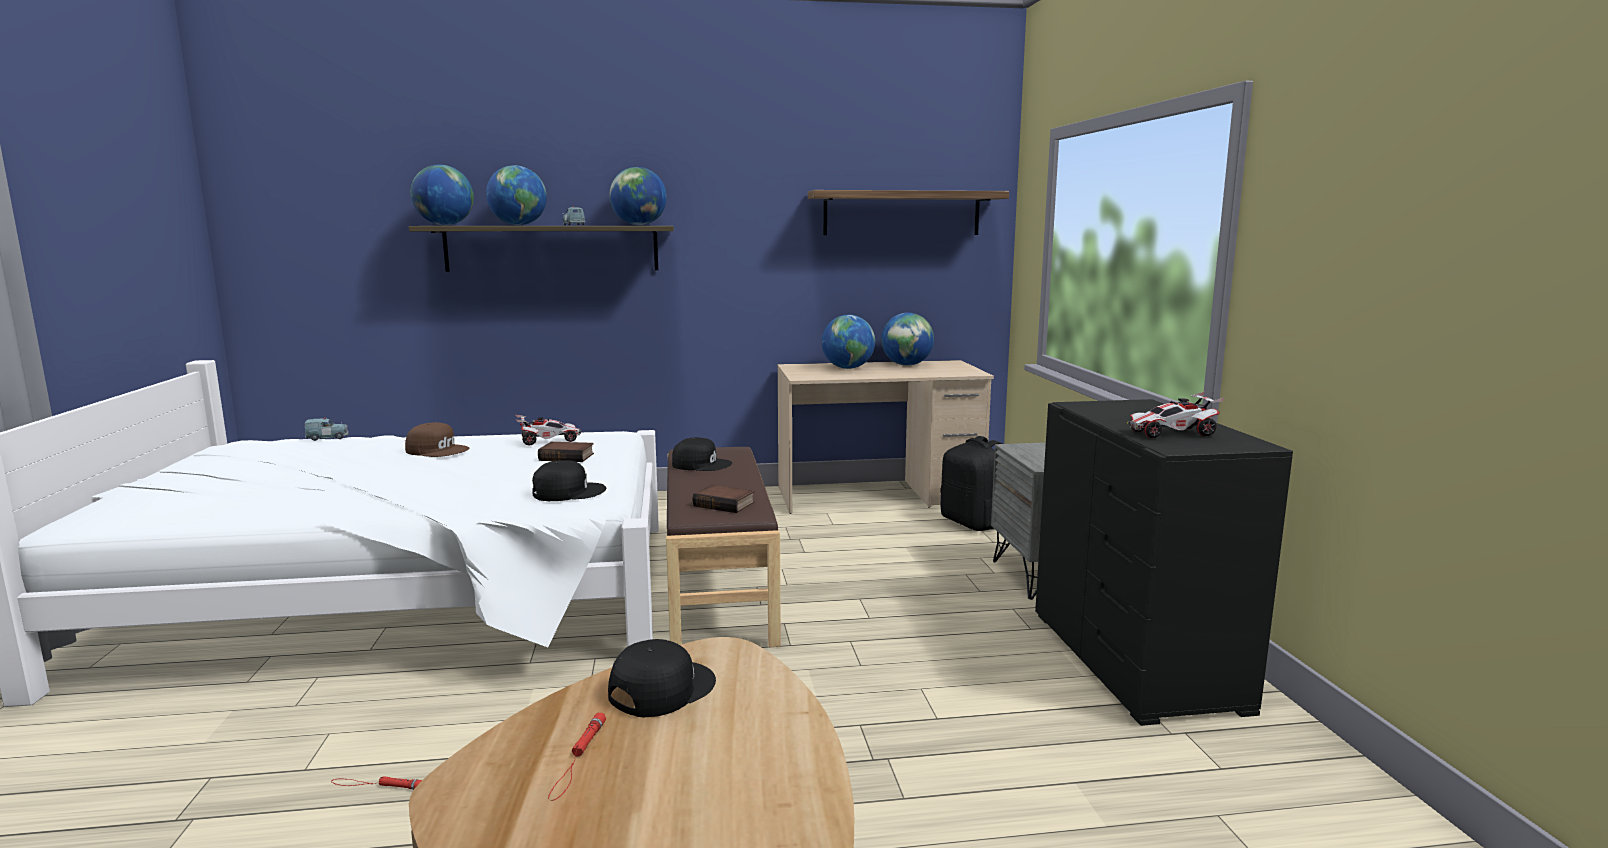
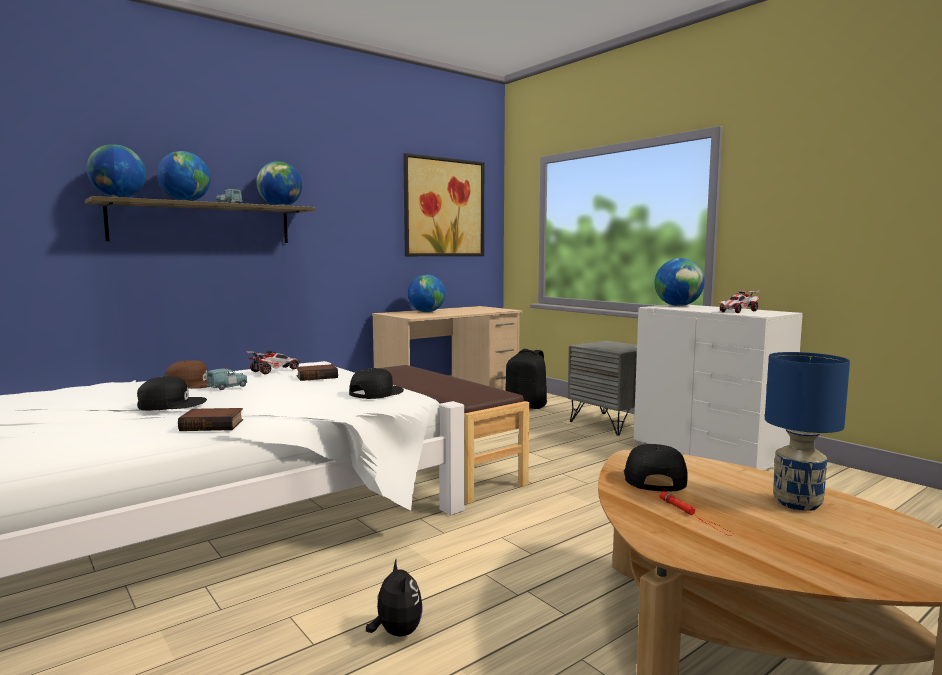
camera: 30 degrees left, 5 degrees down
(328, 438) = (46, 390): blue toy car -> blue toy car (228, 387)
(378, 785) = (396, 632): red flashlight -> plush toy
(701, 464) = (401, 375): black cap -> black cap (171, 404)
(725, 504) = (472, 391): book -> book (213, 425)
(742, 787) = (798, 503): none -> blue table lamp
(901, 213) = (444, 207): shelf -> picture
(907, 365) = (457, 309): globe -> globe (678, 306)
(1137, 660) = (709, 451): black dresser -> white dresser

